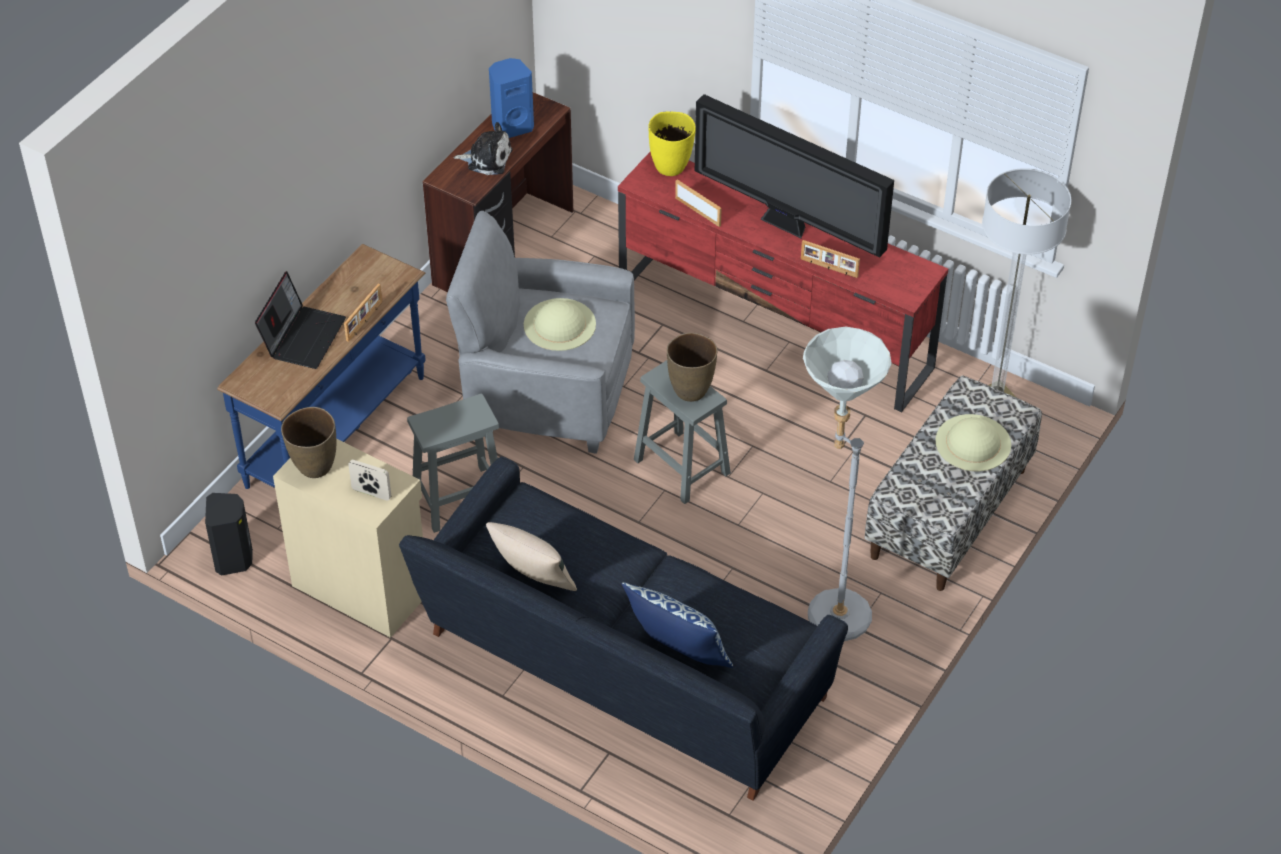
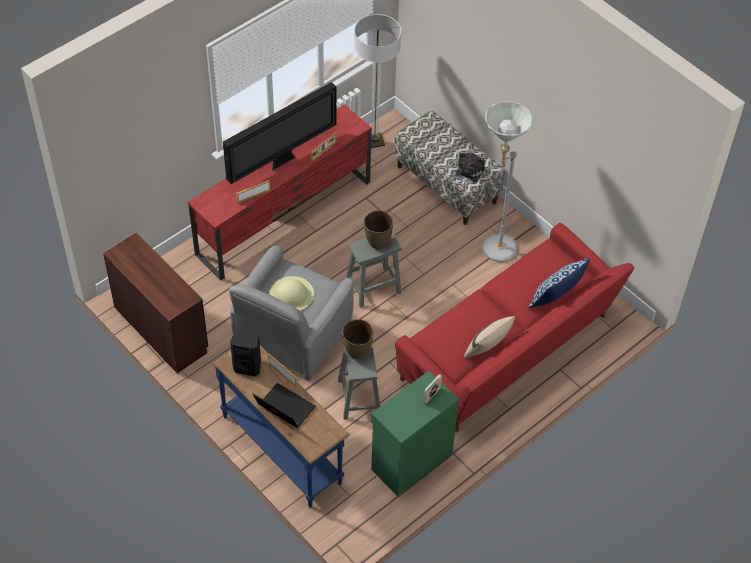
camera: 75 degrees left, 5 degrees up
(234, 559) = (366, 523): black speaker -> black speaker (248, 365)
(315, 467) = (402, 420): brown vase -> brown vase (357, 352)
(361, 587) = (410, 461): beige cabinet -> green cabinet
(487, 159) = (163, 283): plush toy -> plush toy (468, 173)
(511, 126) = (139, 264): blue speaker -> none
(621, 672) = (509, 351): black sofa -> red sofa
(671, 166) = (209, 198): yellow vase -> none
(973, 442) = (445, 143): beige hat -> none

